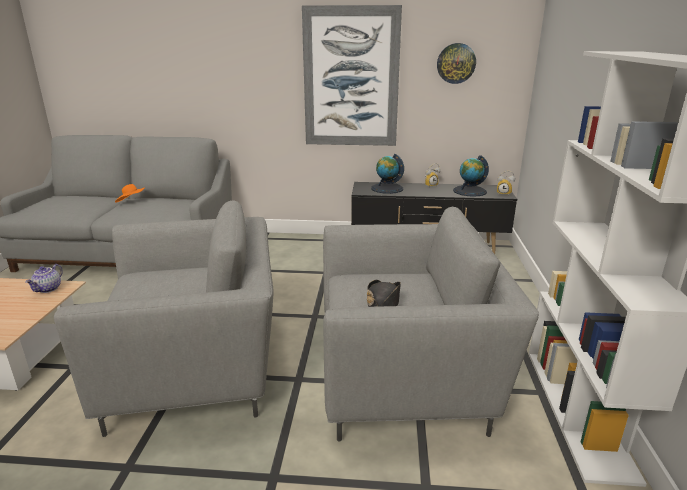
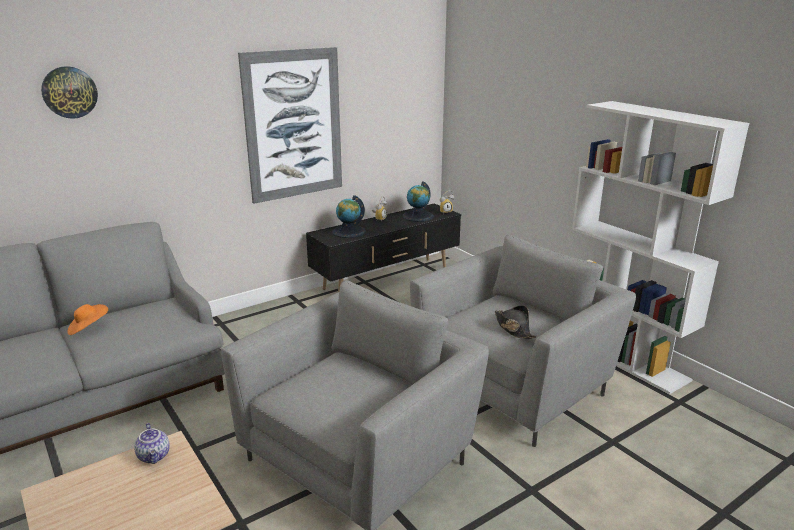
camera: 40 degrees left, 0 degrees up
(456, 63) = (385, 98): wall clock -> wall clock (69, 92)

